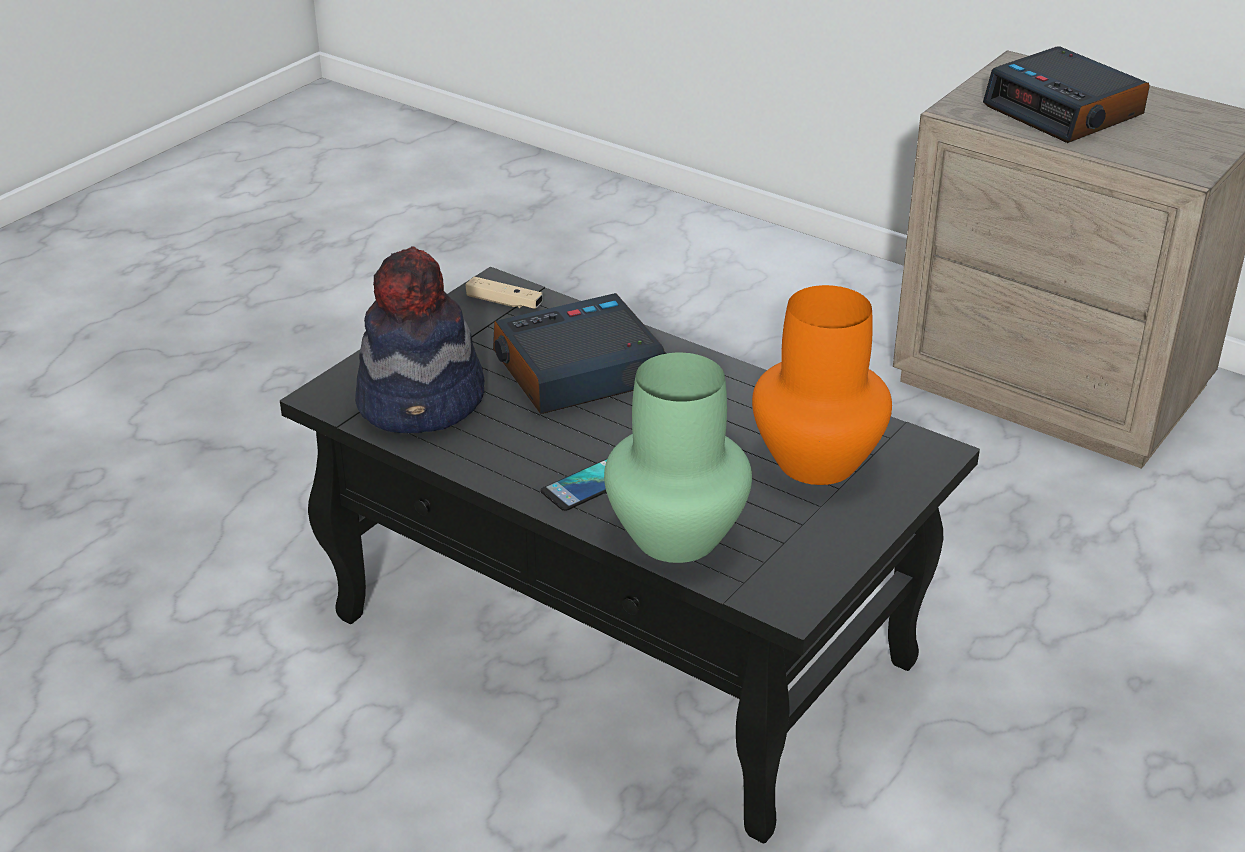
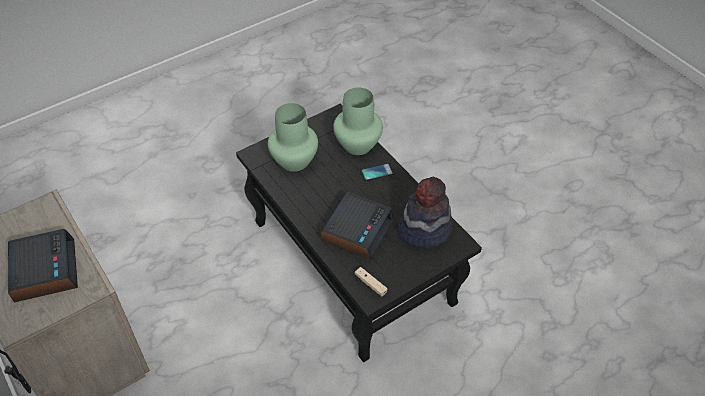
camera: 160 degrees left, 15 degrees up
(576, 371) = (357, 230): alarm clock -> alarm clock turned 60 degrees counterclockwise
(818, 463) = (294, 160): orange vase -> green vase

